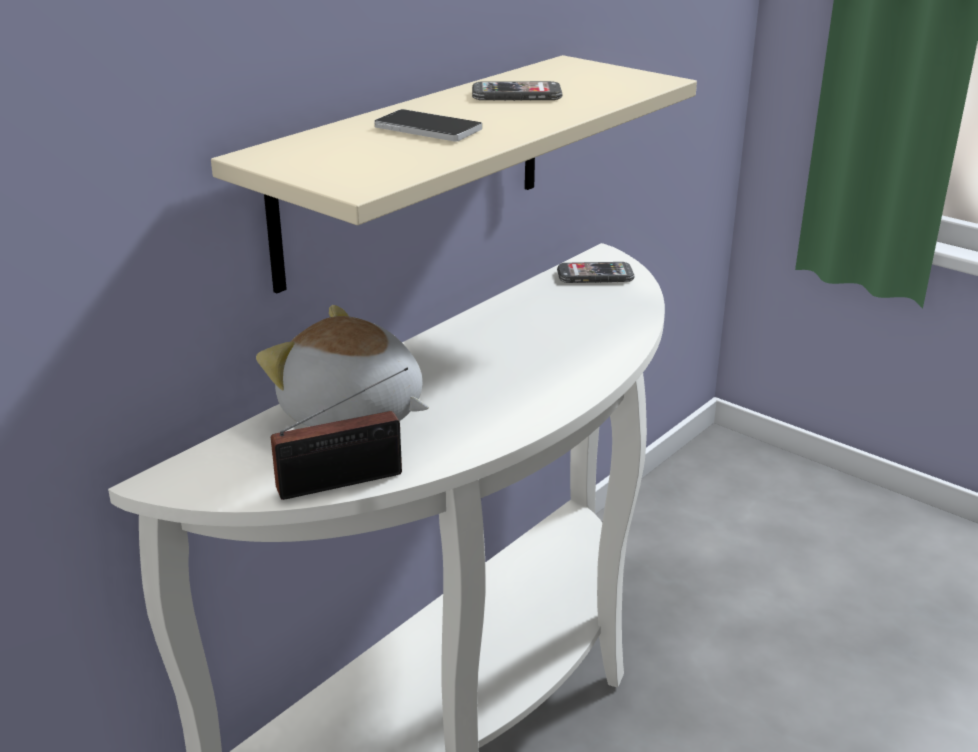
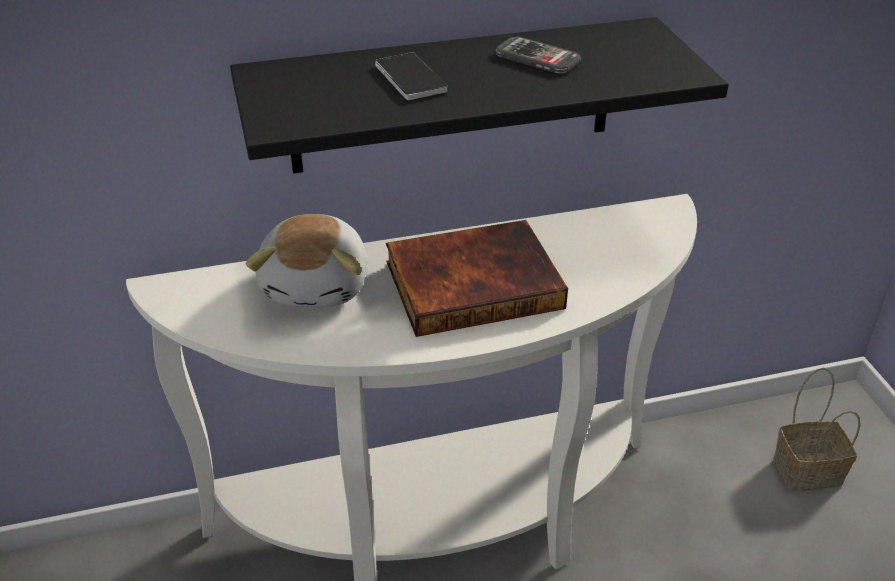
camera: 35 degrees right, 10 degrees up
(347, 481) = (256, 338): radio -> none
(352, 415) = (318, 284): plush toy -> plush toy turned 150 degrees counterclockwise
(414, 168) = (453, 96): beige shelf -> black shelf
(507, 361) = (473, 282): none -> book
(595, 275) = (640, 226): phone -> none
(743, 506) = (809, 470): none -> basket

